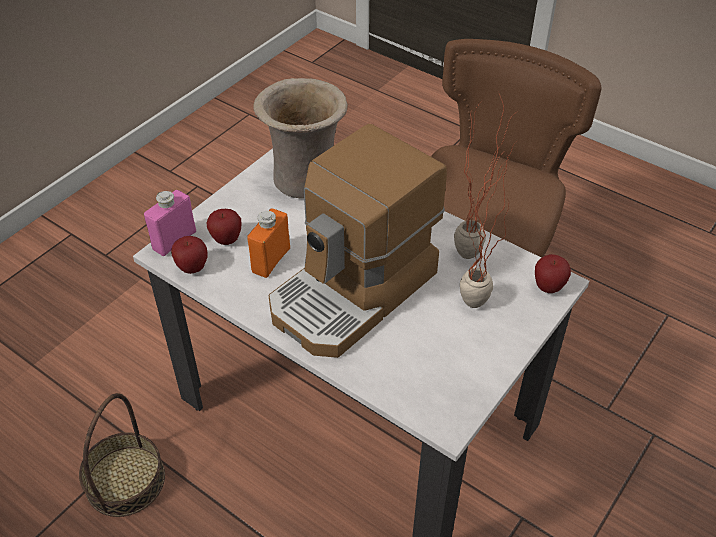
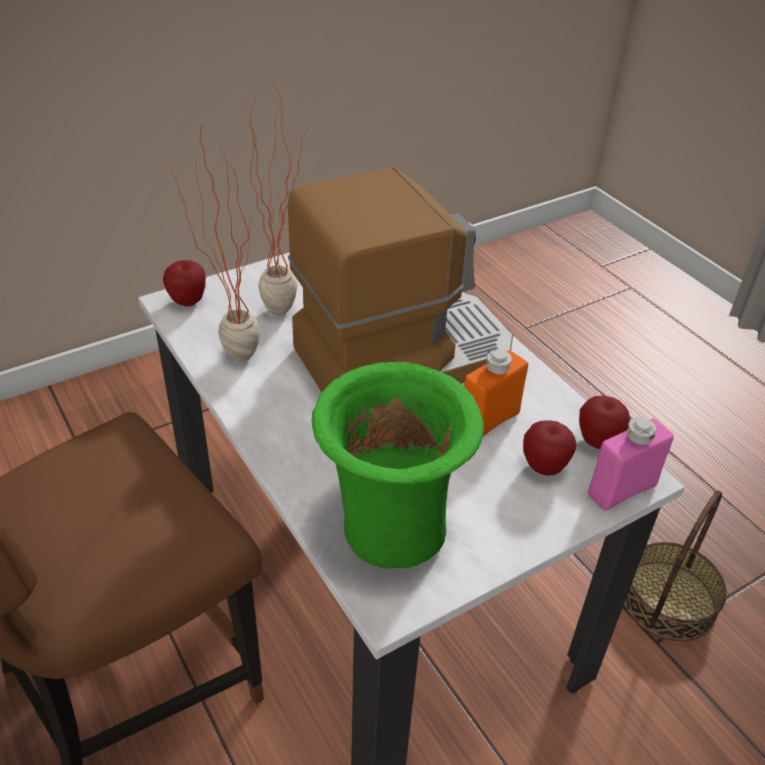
camera: 160 degrees left, 5 degrees down
(304, 179) = (390, 535): beige vase -> green vase

